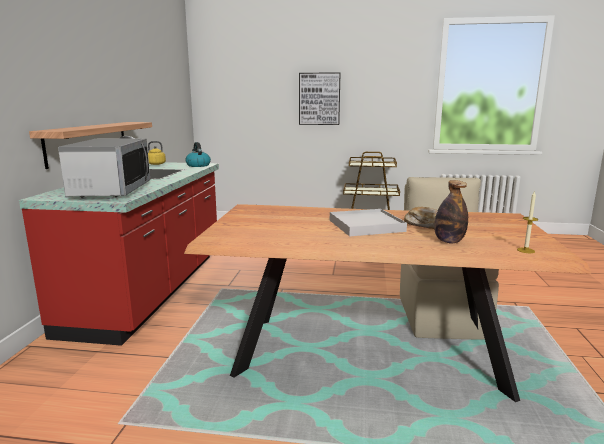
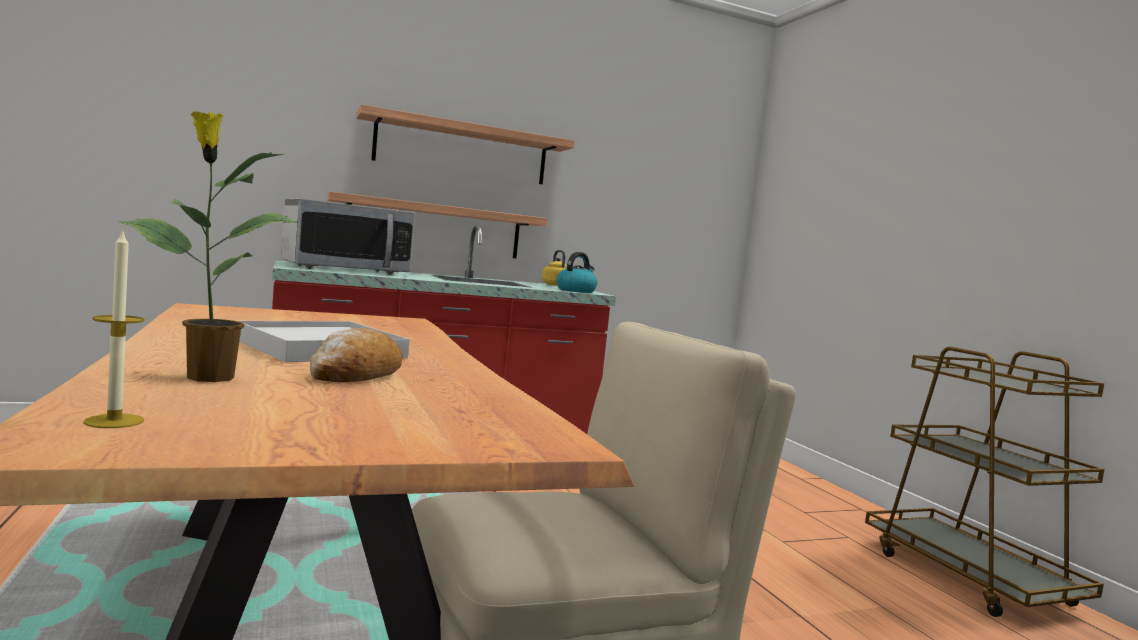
camera: 60 degrees right, 10 degrees down
(90, 79) = (462, 150): none -> shelf
(319, 99) = (943, 213): picture -> none
(449, 241) = (207, 378): bottle -> potted plant

